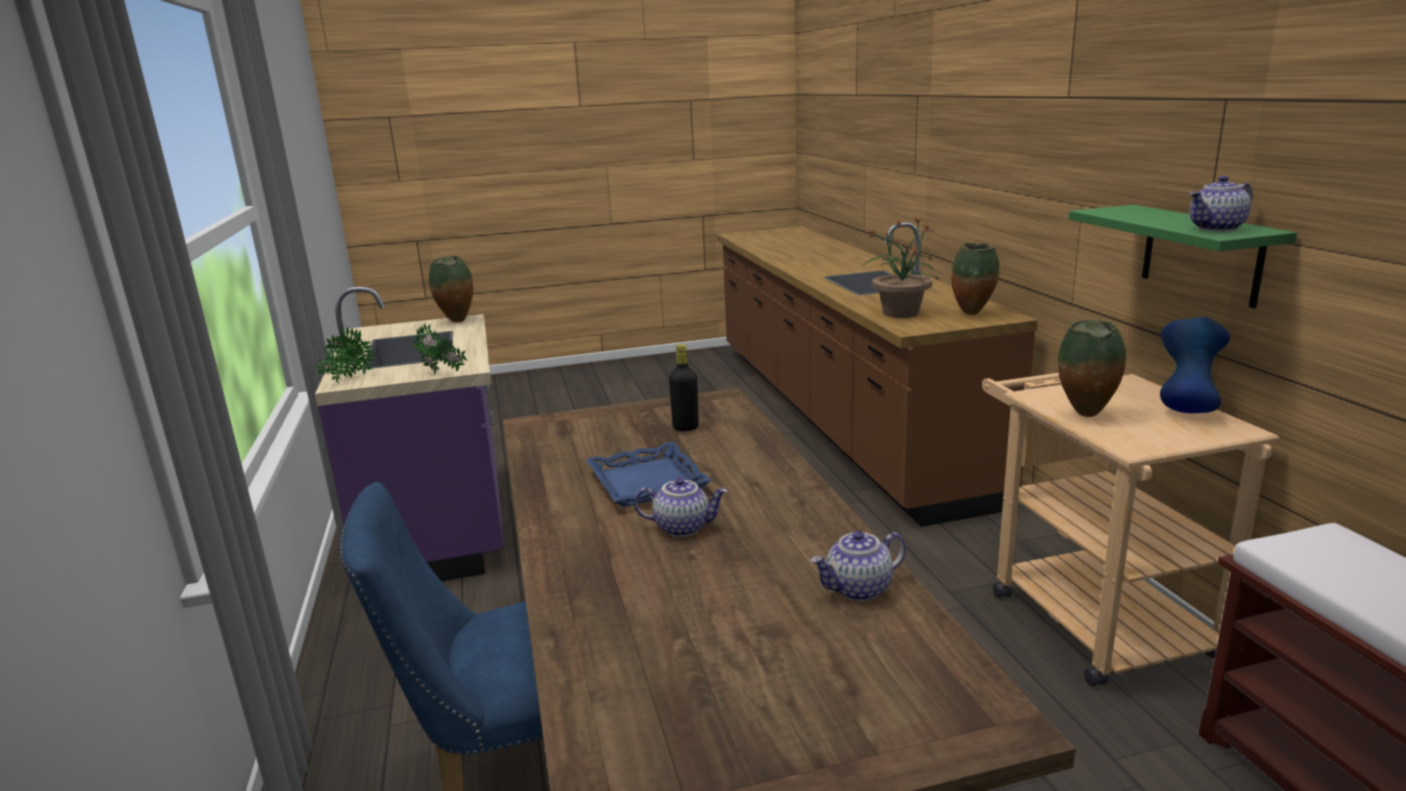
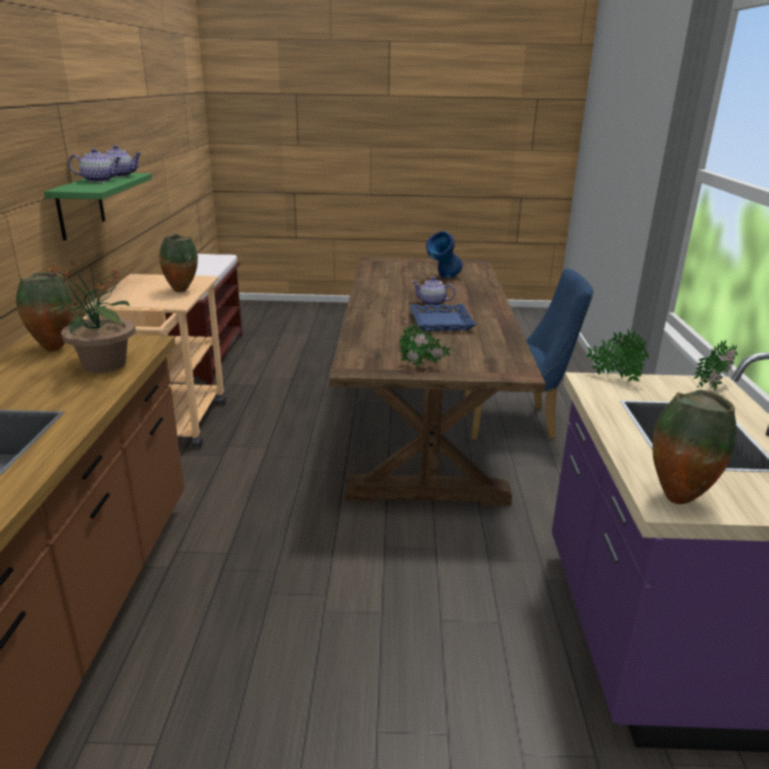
camera: 165 degrees left, 5 degrees up
(645, 412) = (422, 367): none -> potted plant
(685, 427) = (399, 349): black bottle -> none
(858, 589) = (377, 280): teapot -> teapot (99, 180)
(1184, 408) = (128, 286): blue vase -> blue vase (443, 279)

